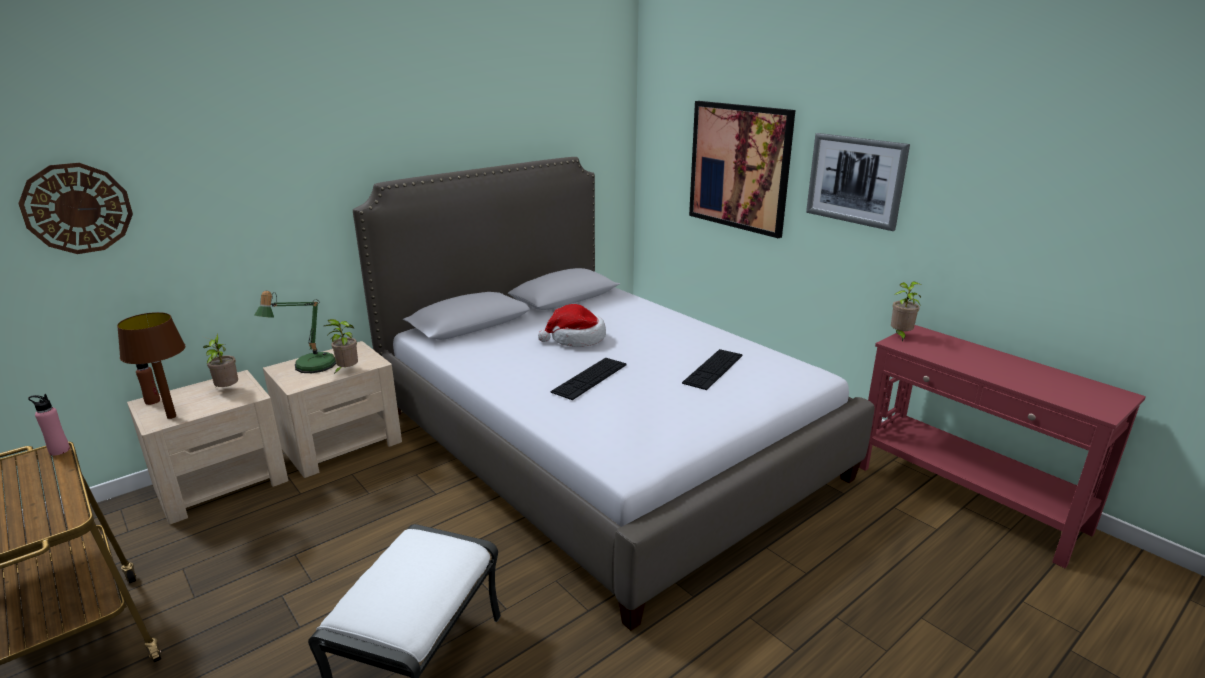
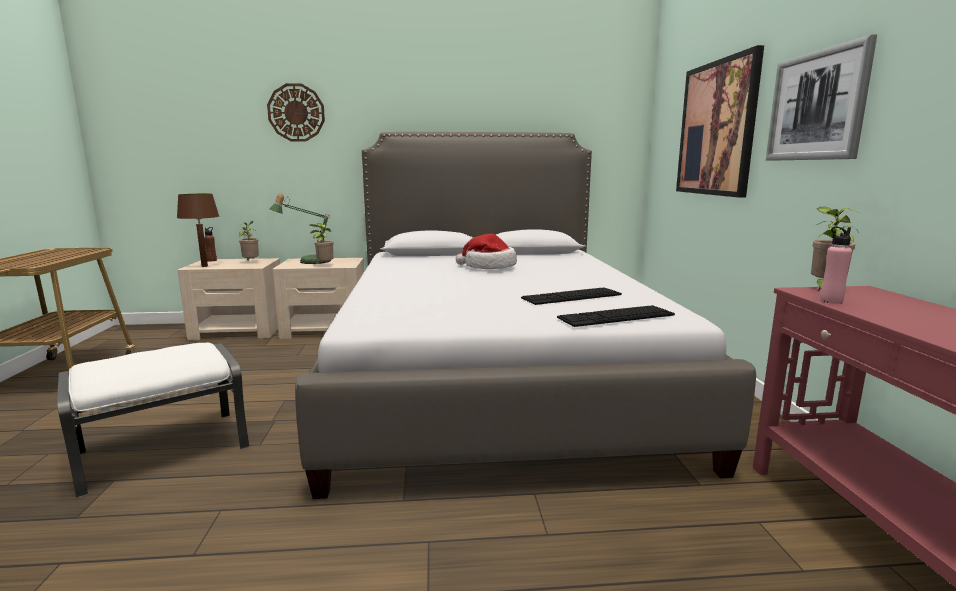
camera: 35 degrees right, 10 degrees down
(59, 450) = (99, 249): pink bottle -> pink bottle (831, 301)
(77, 208) = (192, 125): wall clock -> wall clock (296, 113)
(590, 378) = (448, 282): keyboard -> keyboard (616, 316)

